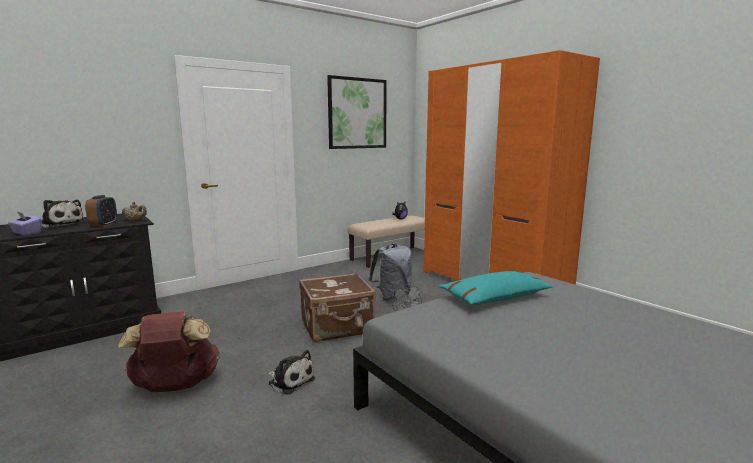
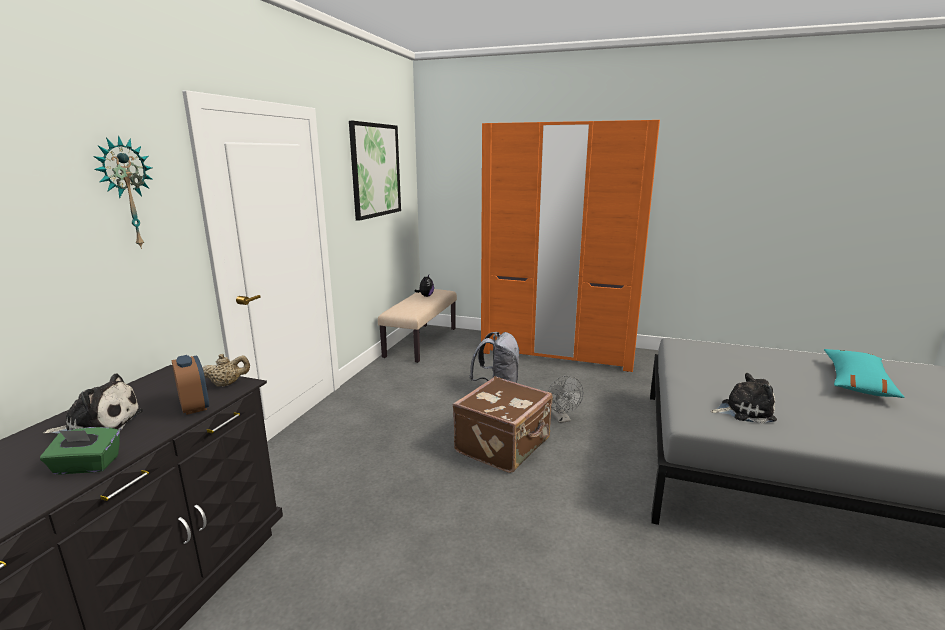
camera: 35 degrees left, 5 degrees up
(26, 233) = (86, 466): purple tissue box -> green tissue box
(125, 111) = (126, 193): none -> wall clock
(175, 386) = (457, 597): brown backpack -> none
(290, 381) = (559, 525): plush toy -> plush toy (744, 411)
(495, 298) = (704, 372): turquoise pillow -> turquoise pillow (857, 382)

